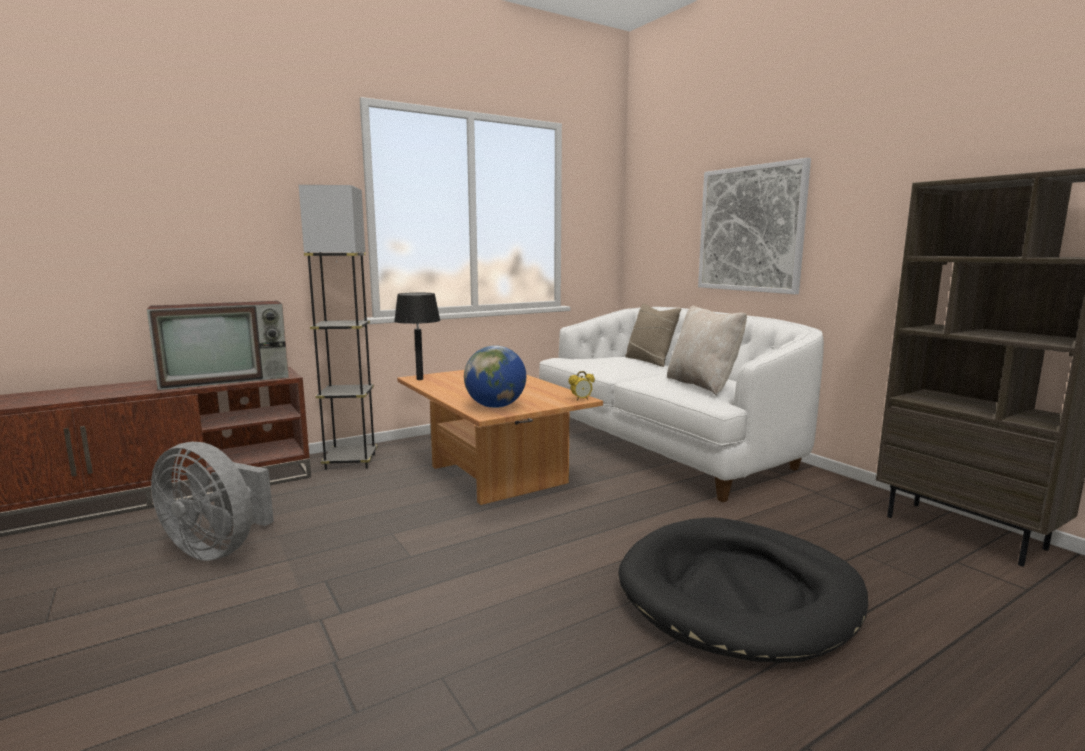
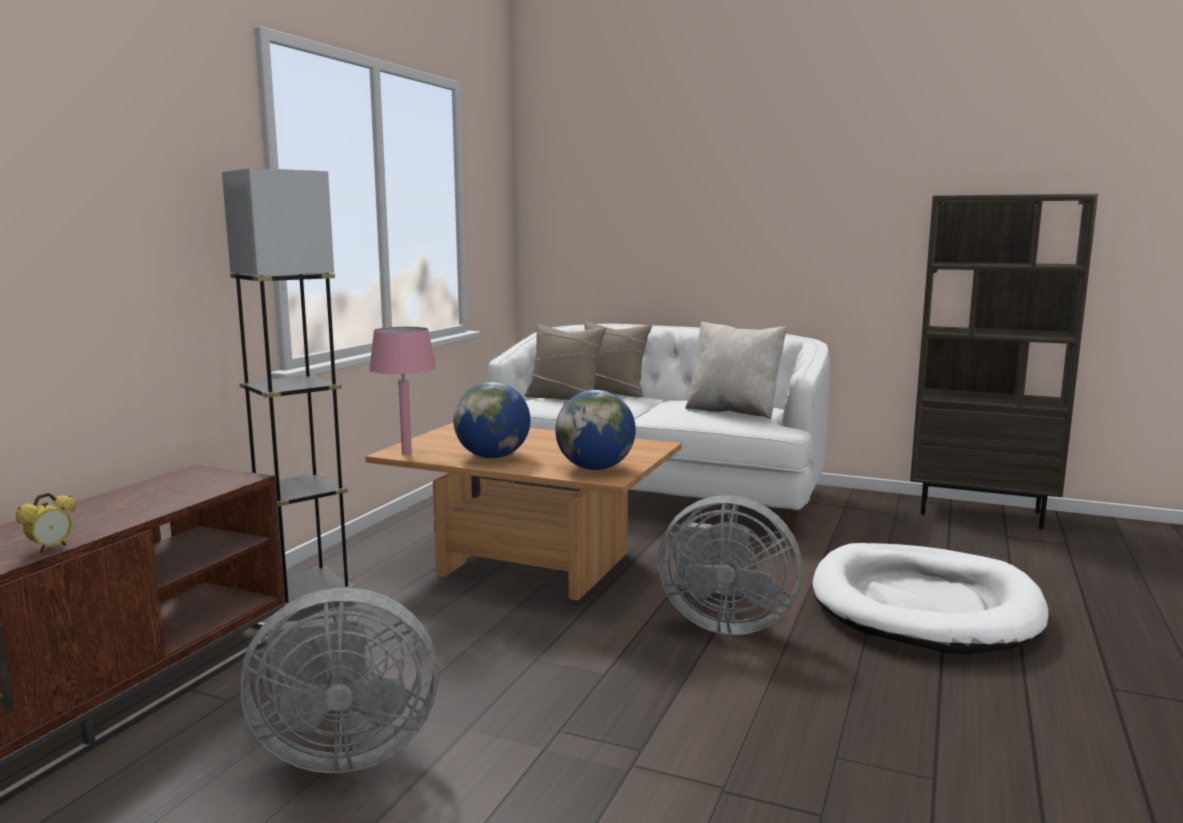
camera: 35 degrees left, 0 degrees up
(228, 379) = (157, 498): television -> none
(420, 379) = (407, 453): black table lamp -> pink table lamp
(457, 389) = (493, 457): none -> globe
(546, 550) = (724, 622): none -> grey fan
(581, 399) = (660, 445): alarm clock -> alarm clock (51, 548)
(602, 360) = (564, 398): none -> beige pillow
(739, 593) = (923, 605): black dog bed -> white dog bed
(750, 229) = (714, 230): picture -> none

